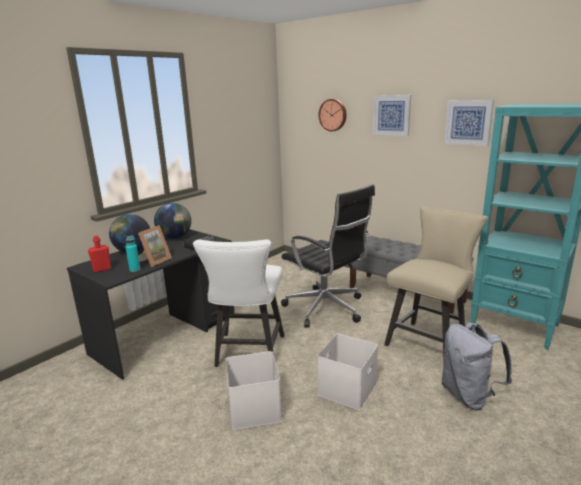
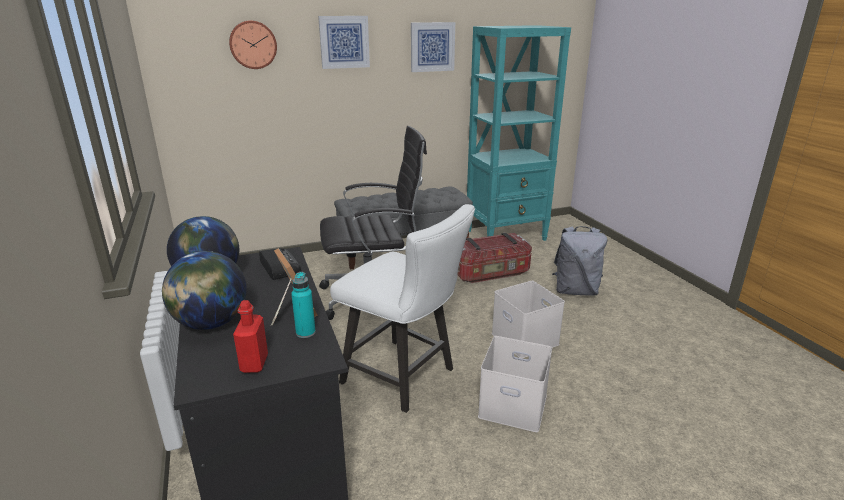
camera: 60 degrees left, 5 degrees up
(429, 341) = (490, 273): beige chair -> storage box

